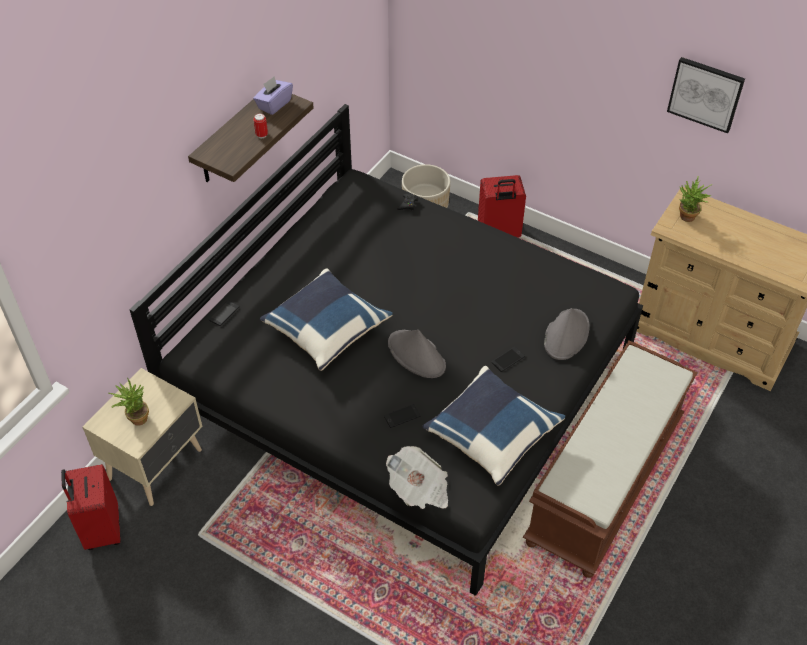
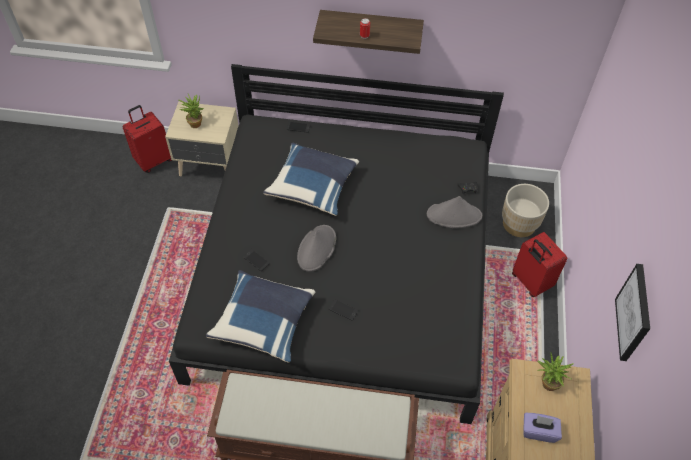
camera: 65 degrees right, 5 degrees up
(274, 104) = (402, 30): purple tissue box -> purple tissue box (538, 431)
(419, 489) = (196, 293): newspaper -> none
(566, 335) = (390, 343): grey hat -> grey hat (454, 215)

